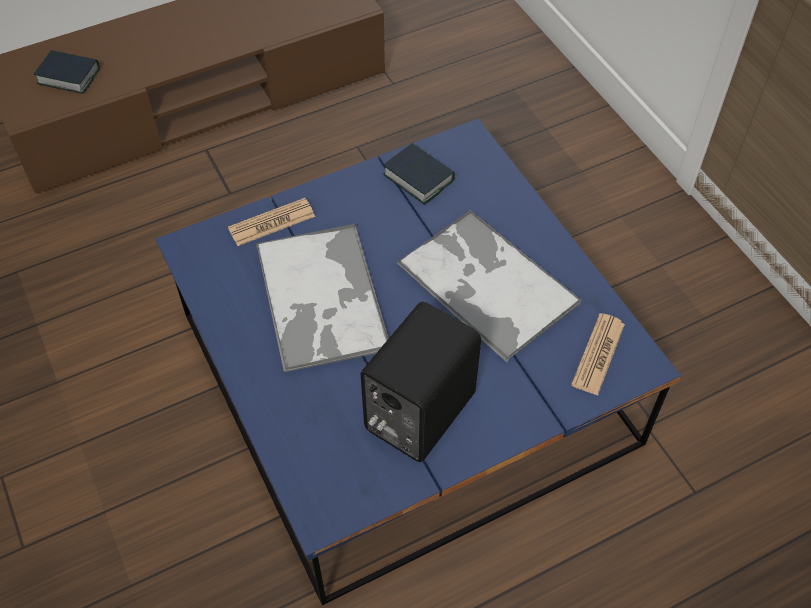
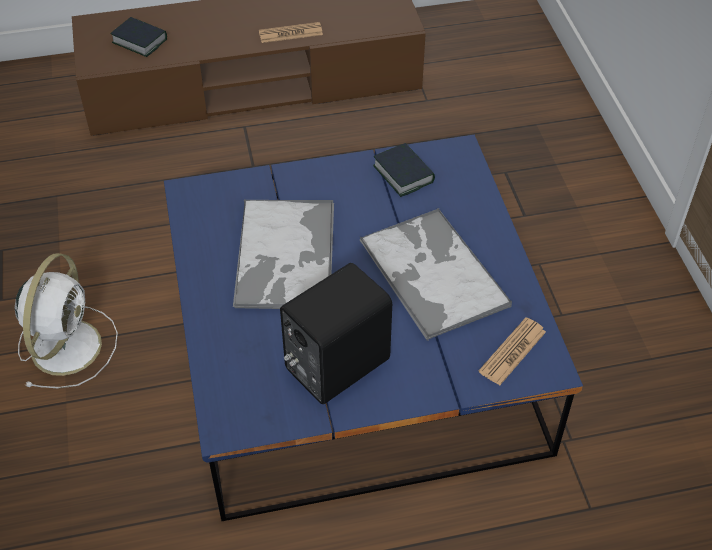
camera: 15 degrees right, 5 degrees down
(85, 443) = (67, 344): none -> white fan
(272, 222) = (264, 186): newspaper -> newspaper (290, 33)

